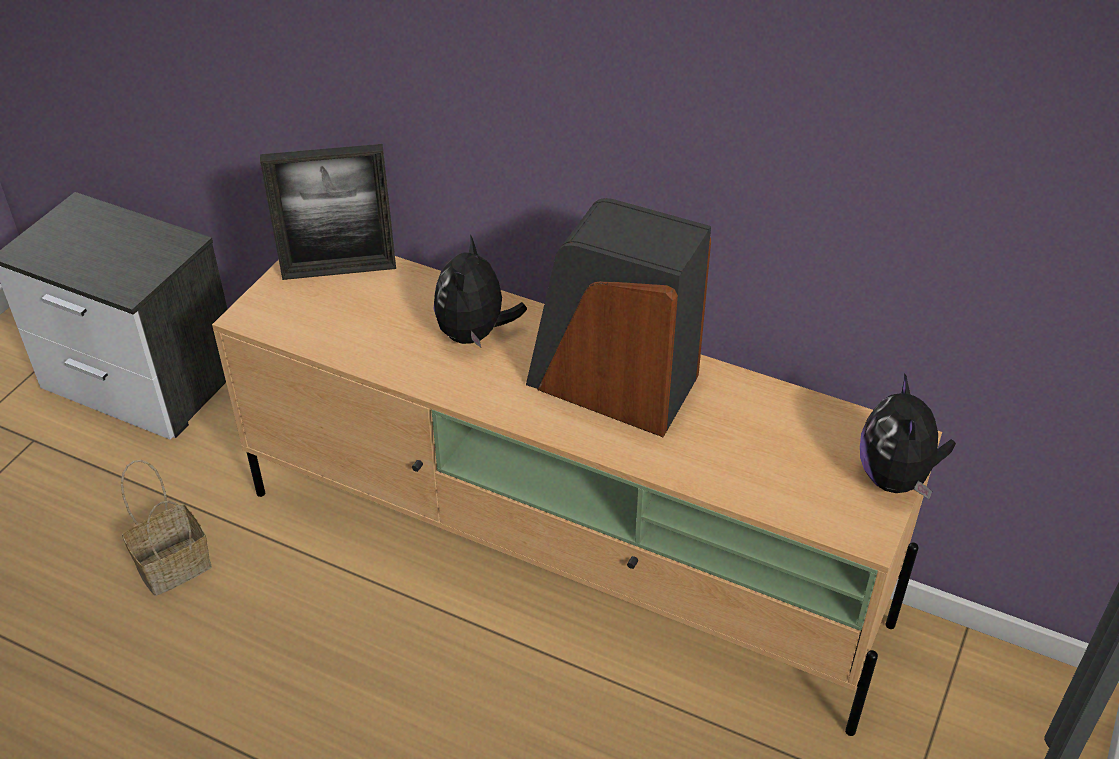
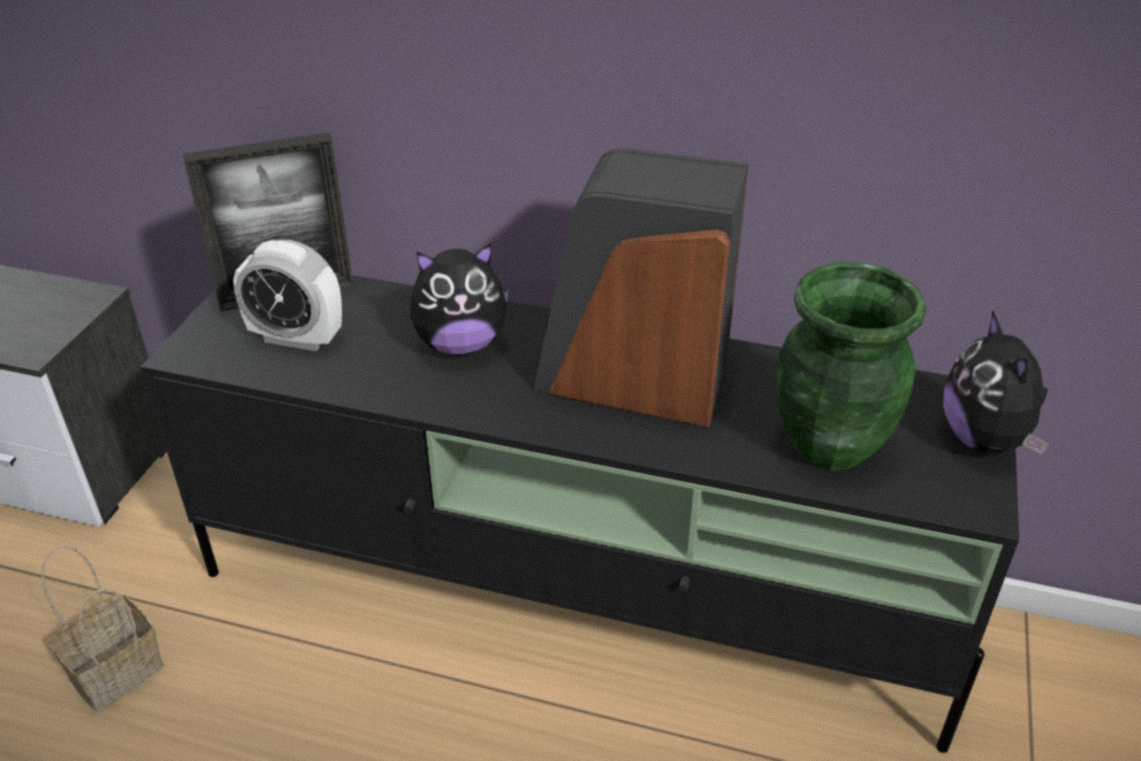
camera: 10 degrees left, 5 degrees down
(340, 313) = (296, 338): none -> alarm clock
(475, 334) = (460, 344): plush toy -> plush toy turned 105 degrees counterclockwise
(564, 559) = (575, 599): beige tv stand -> black tv stand
(759, 464) = (829, 444): none -> green vase

